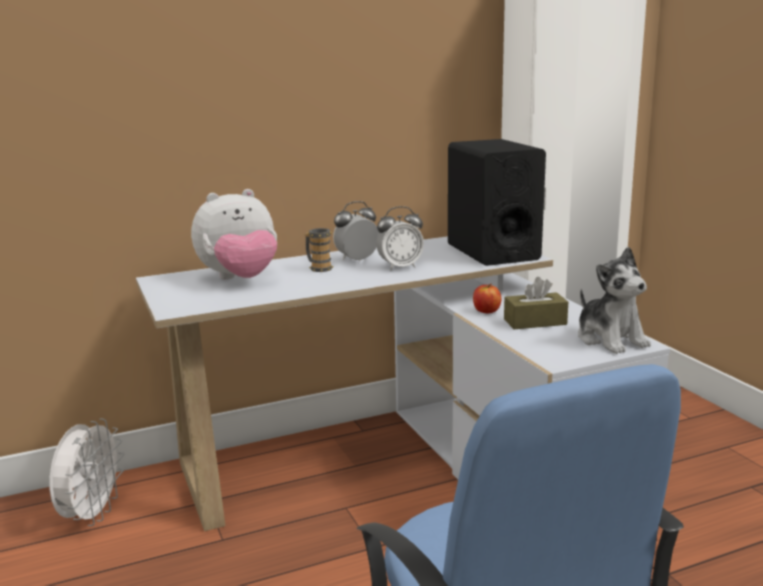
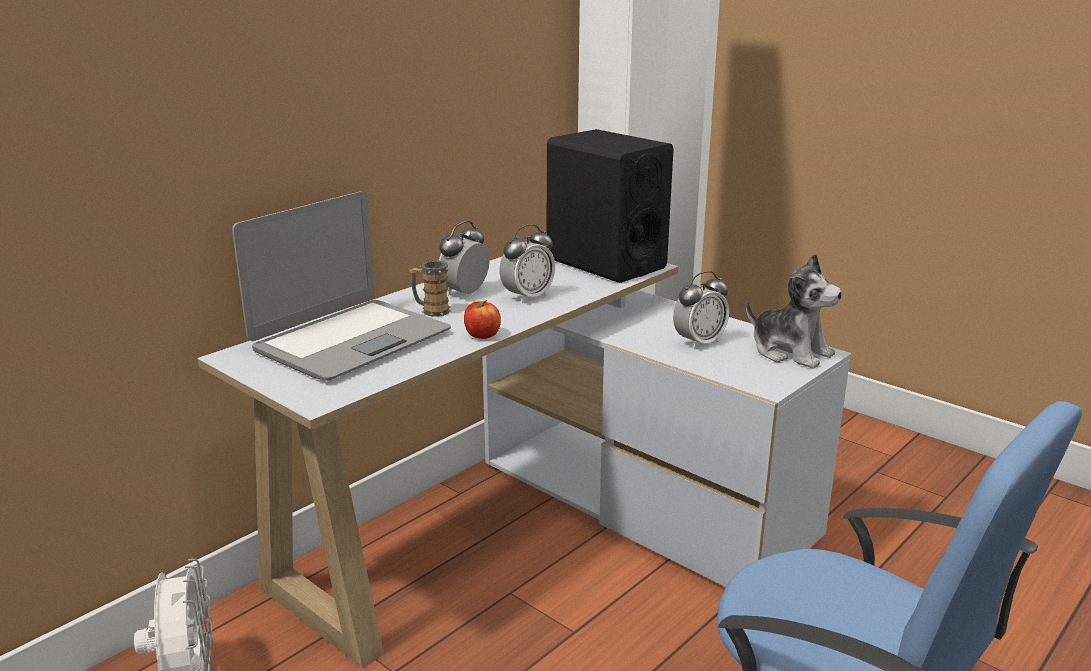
camera: 25 degrees left, 5 degrees up
(240, 279) = (350, 341): plush toy -> laptop
(486, 311) = (636, 336): apple -> apple (482, 335)
(535, 322) = (699, 342): brown tissue box -> alarm clock

